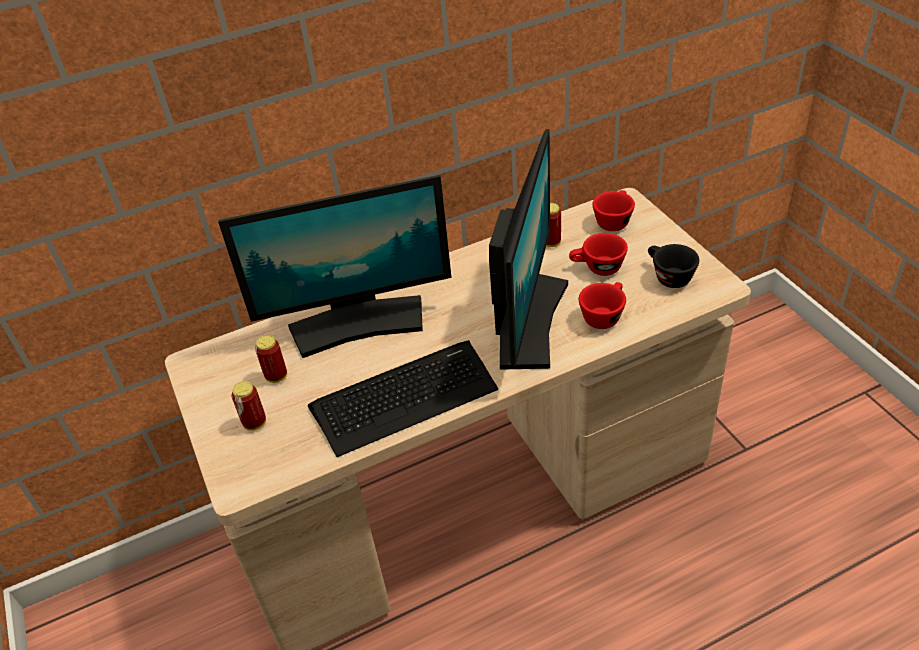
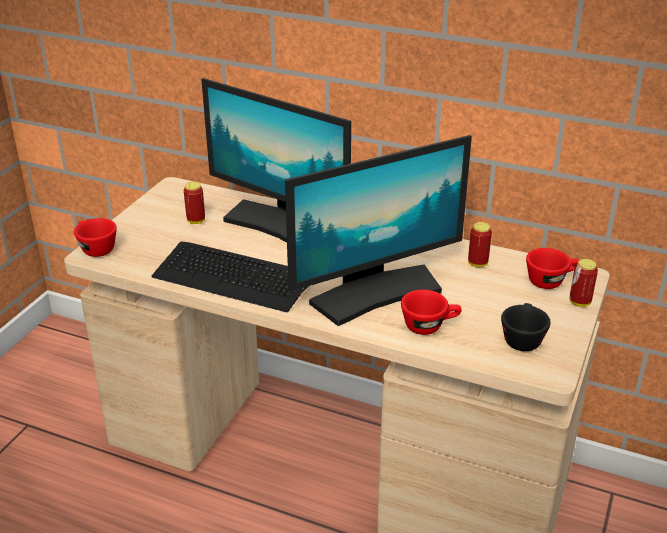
camera: 45 degrees right, 10 degrees down
(255, 423) = (148, 234): can -> can (579, 302)
(597, 268) = (480, 298): red cup -> red cup (95, 248)

